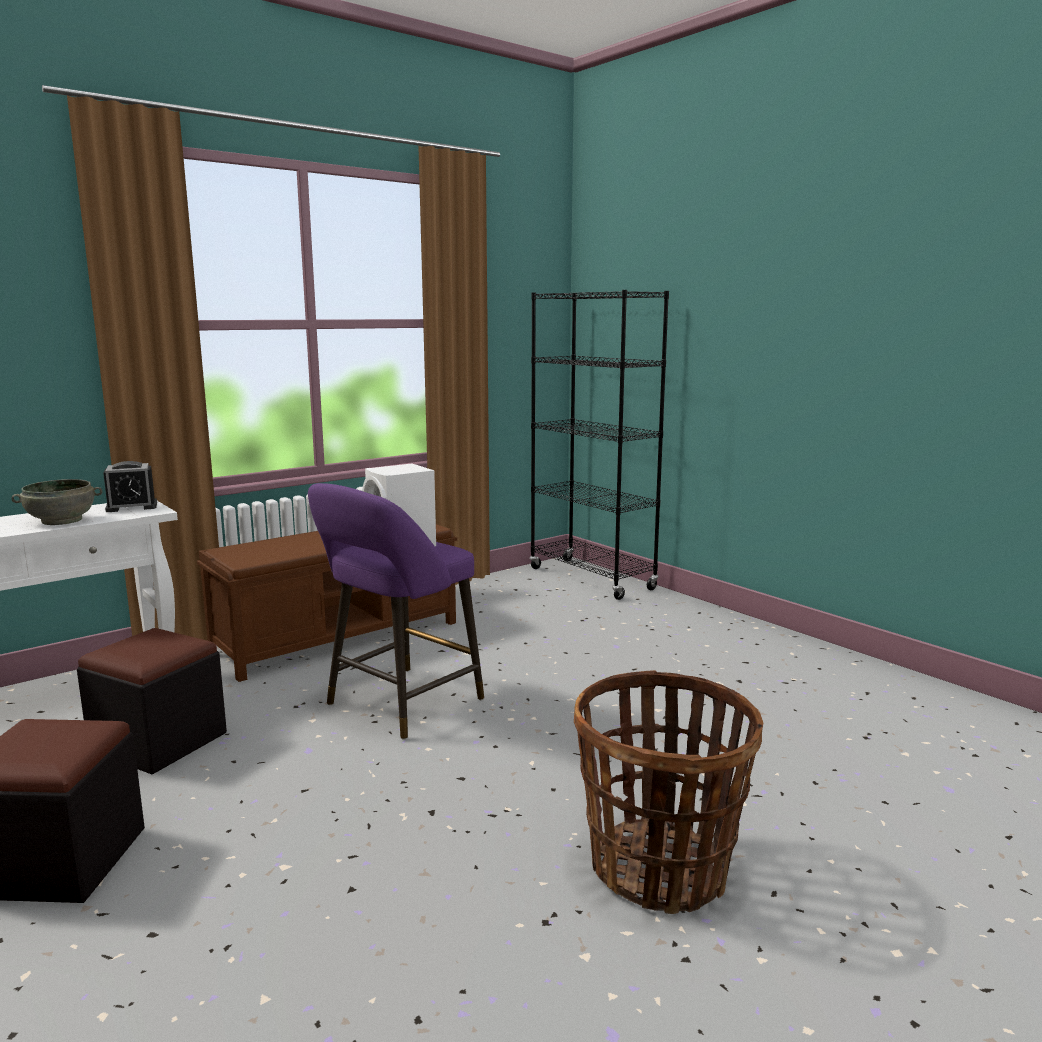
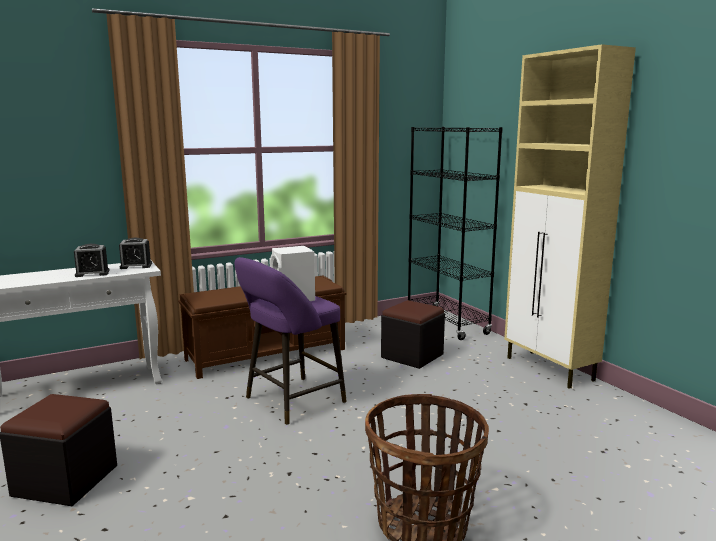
camera: 10 degrees right, 0 degrees up
(61, 520) = (92, 273): grey bowl -> alarm clock
(159, 742) = (140, 413): black ottoman -> black ottoman (412, 356)
(754, 632) = (550, 369): none -> beige cabinet

